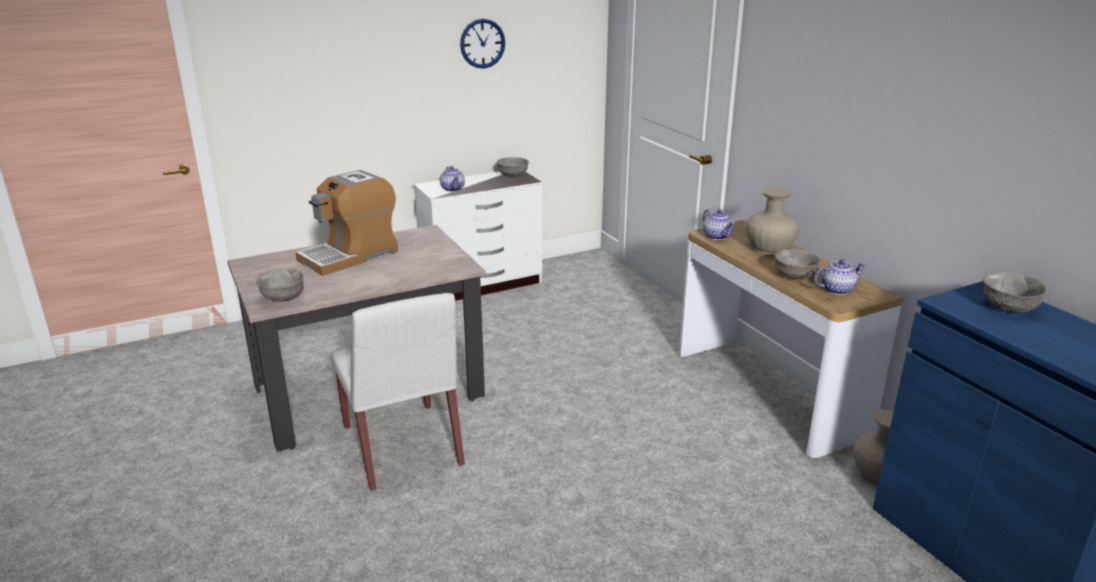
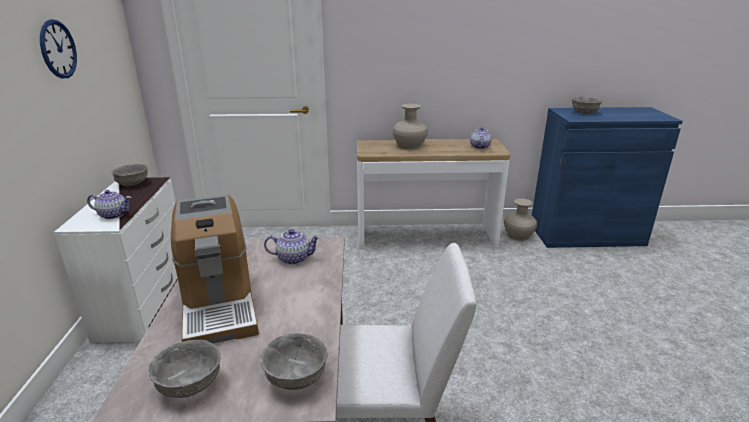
camera: 65 degrees left, 0 degrees up
(717, 236) = (376, 151): teapot -> teapot (293, 258)
(794, 276) = (454, 150): grey bowl -> grey bowl (189, 386)

